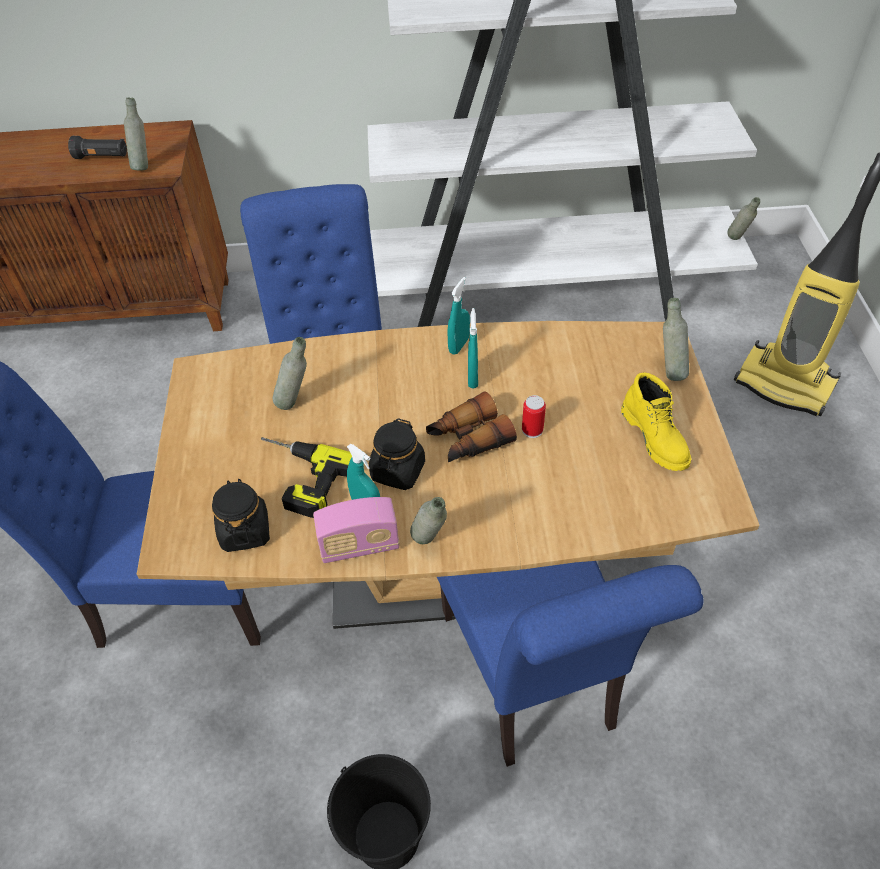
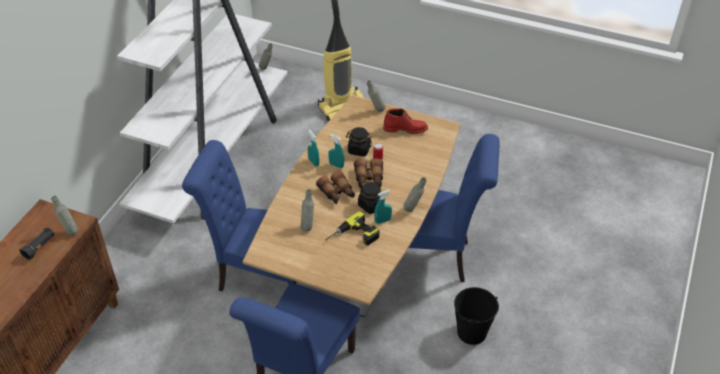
camera: 65 degrees left, 5 degrees down
(245, 531) = (370, 261): black jar -> black jar (359, 150)
(359, 545) = (400, 229): radio -> none
(400, 409) = (337, 193): none -> binoculars
(656, 437) = (405, 129): yellow boot -> red boot

